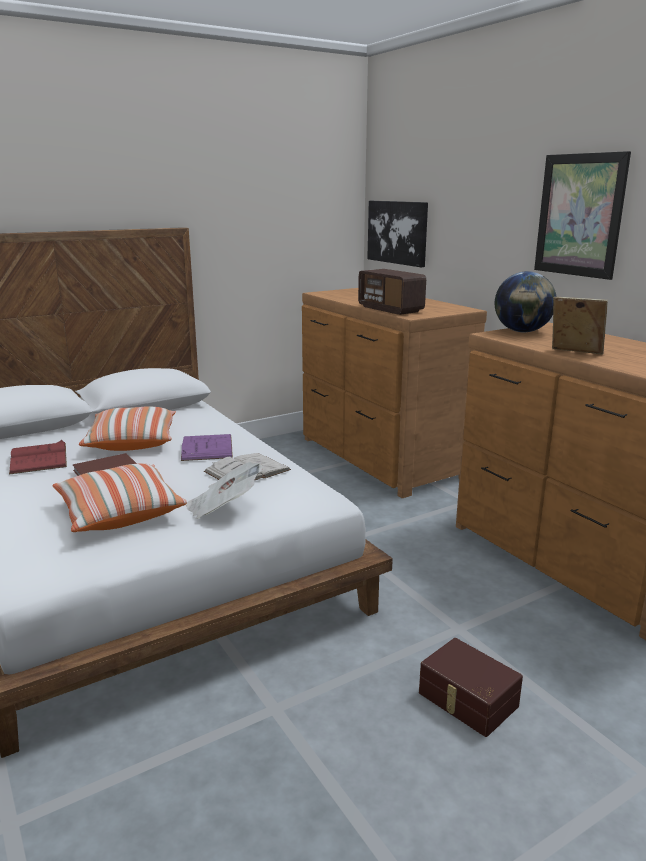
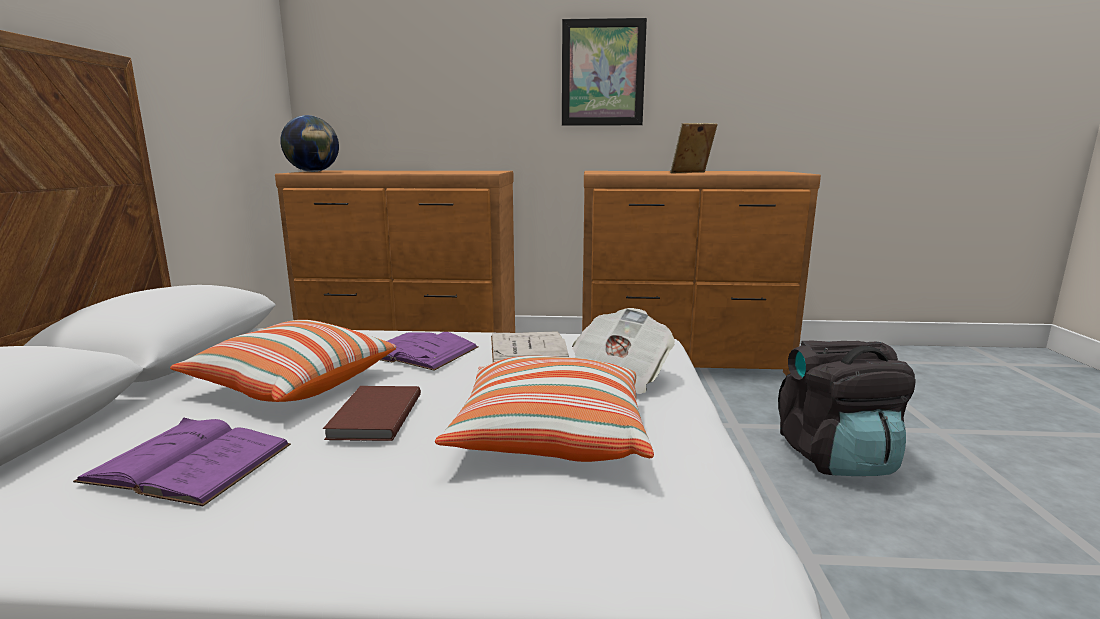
camera: 55 degrees left, 5 degrees down
(39, 458) = (189, 462): red book -> purple book
(390, 309) = (442, 172): radio -> none
(398, 232) = (357, 104): picture -> none
(467, 700) = (836, 457): brown storage box -> black backpack
(522, 331) = (605, 172): globe -> globe (313, 172)

